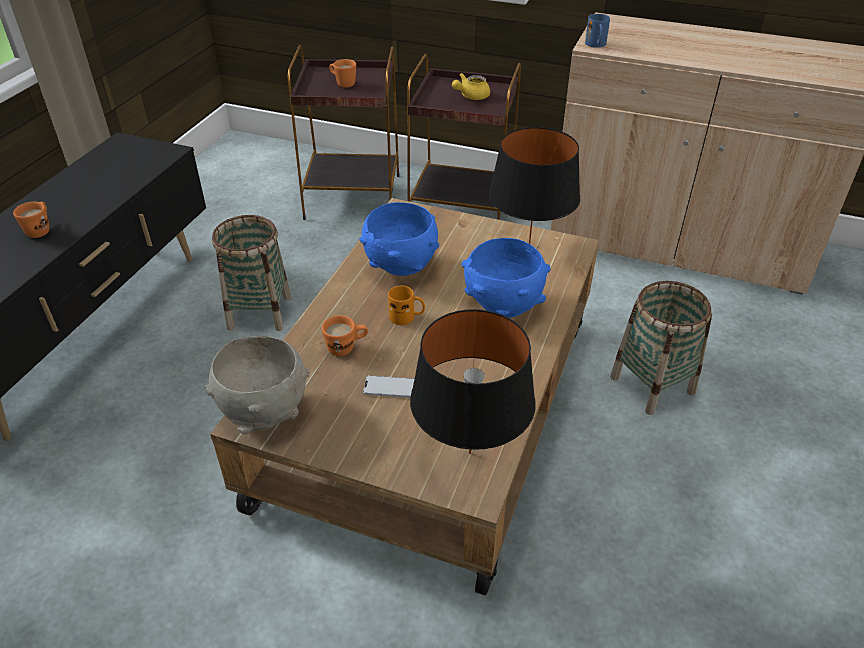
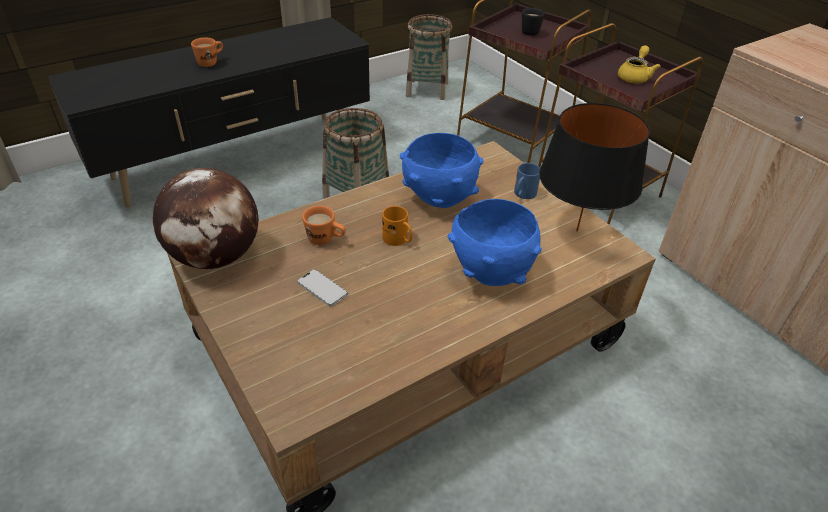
camera: 35 degrees right, 0 degrees up
(265, 412) = (216, 257): grey bowl -> globe
(342, 83) = (528, 31): orange mug -> black mug
(470, 453) = (323, 379): black table lamp -> none
(471, 96) = (634, 76): yellow teapot -> yellow teapot turned 120 degrees clockwise
(596, 45) = (769, 51): blue mug -> blue mug (523, 195)
(652, 385) = (642, 439): basket -> basket (427, 89)

